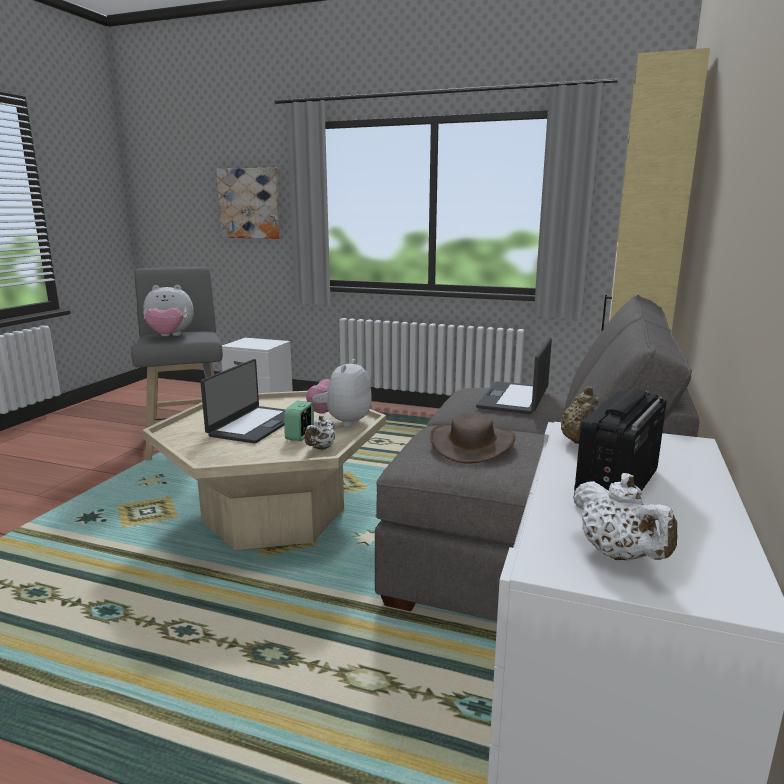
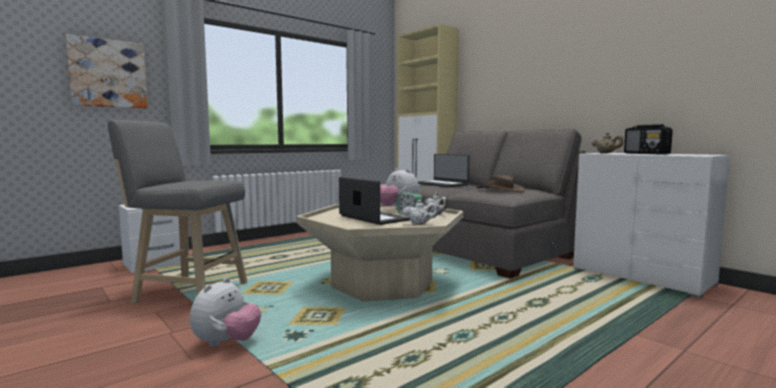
camera: 60 degrees left, 10 degrees down
(170, 336) = (197, 181): plush toy -> plush toy (226, 343)
(618, 555) = (695, 154): white teapot -> white teapot (420, 224)

